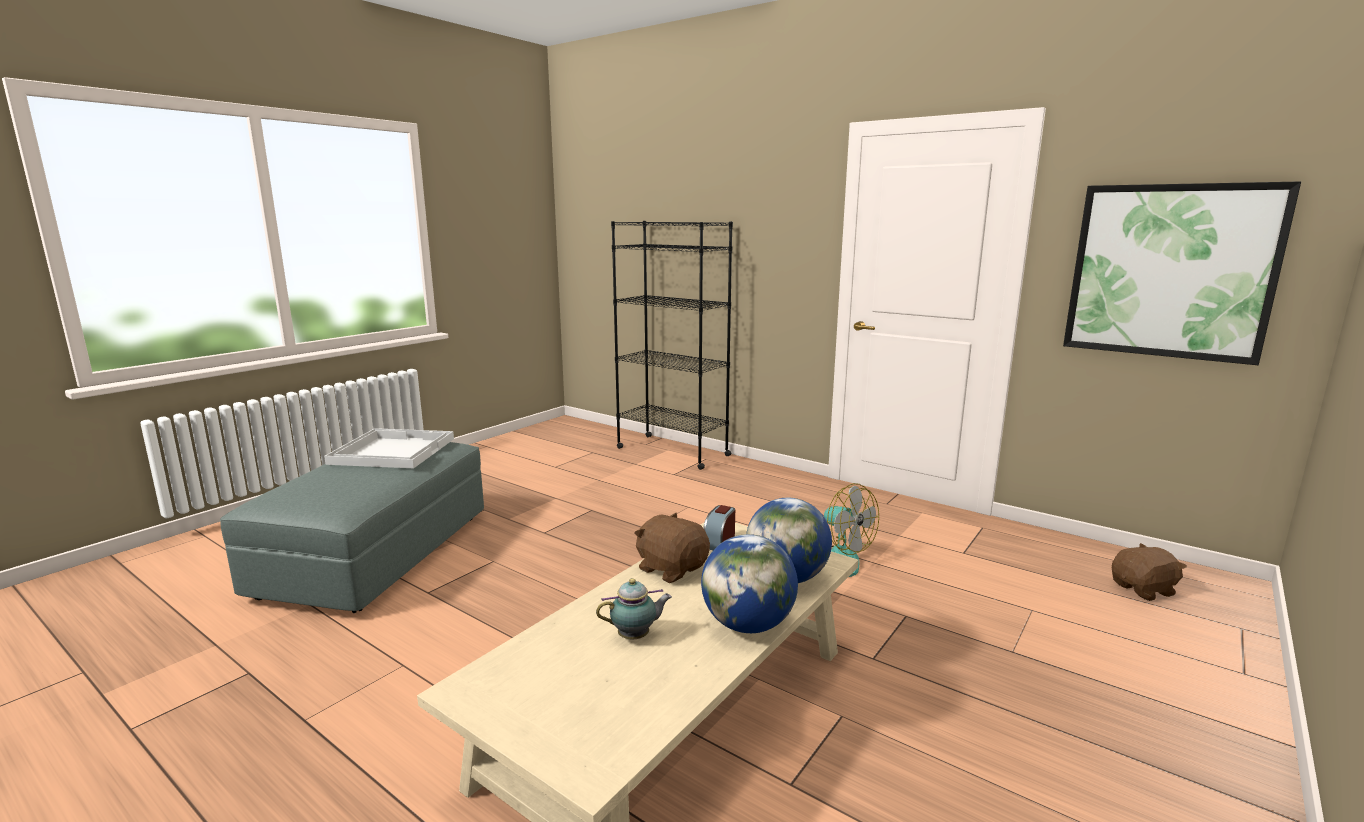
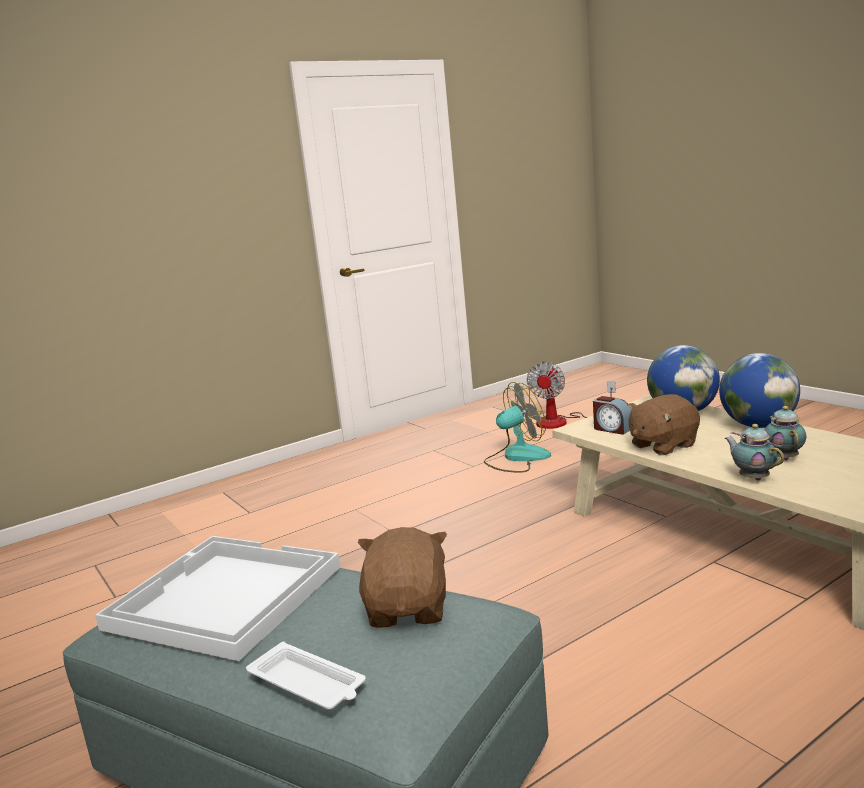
camera: 70 degrees left, 0 degrees up
(293, 480) = (308, 684): none -> white tray
(577, 616) = (752, 478): none -> teapot
(672, 451) = (171, 509): black bookcase -> none
(966, 573) = (562, 421): none -> fan
(1143, 590) = (601, 385): brown plush toy -> brown plush toy (408, 610)
(1170, 271) = (529, 179): picture -> none

